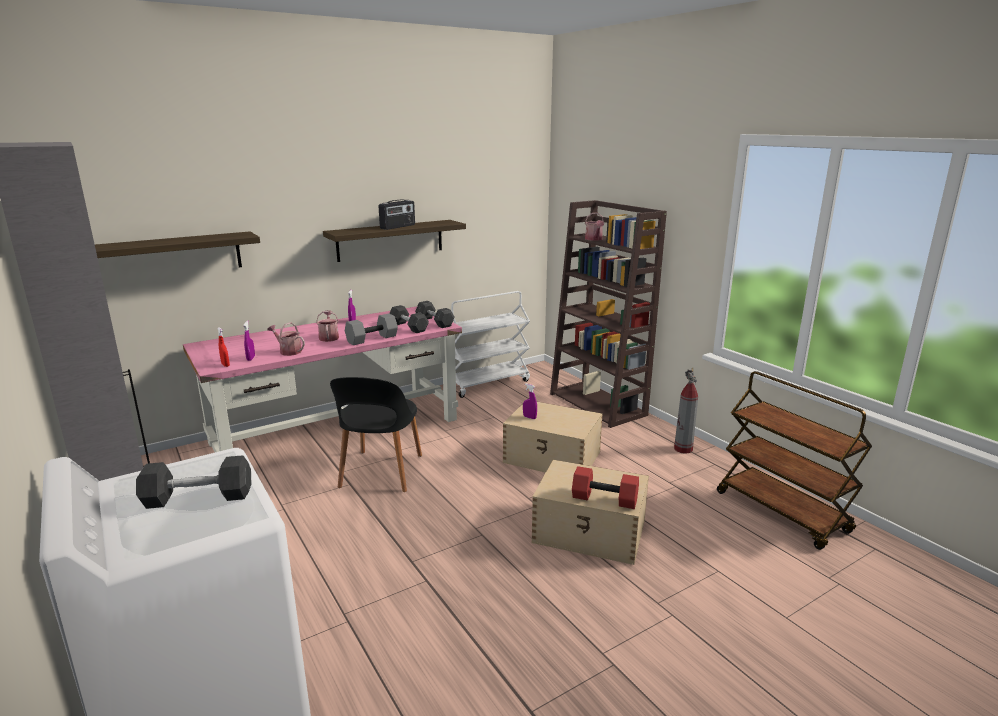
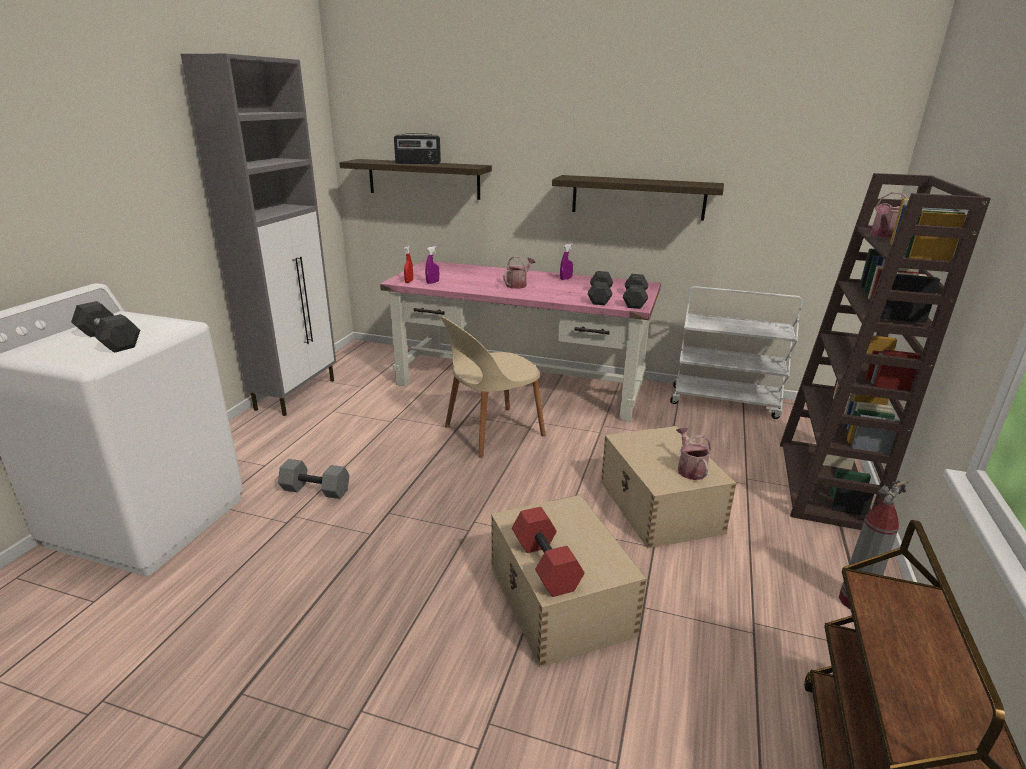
camera: 50 degrees right, 5 degrees up
(288, 351) = (466, 285): watering can -> watering can (689, 469)
(372, 339) = (545, 296): grey dumbbell -> grey dumbbell (317, 489)
(380, 472) = (491, 432): black chair -> beige chair
(398, 227) = (638, 181): radio -> radio (418, 163)
(529, 417) = (642, 443): purple spray bottle -> none

